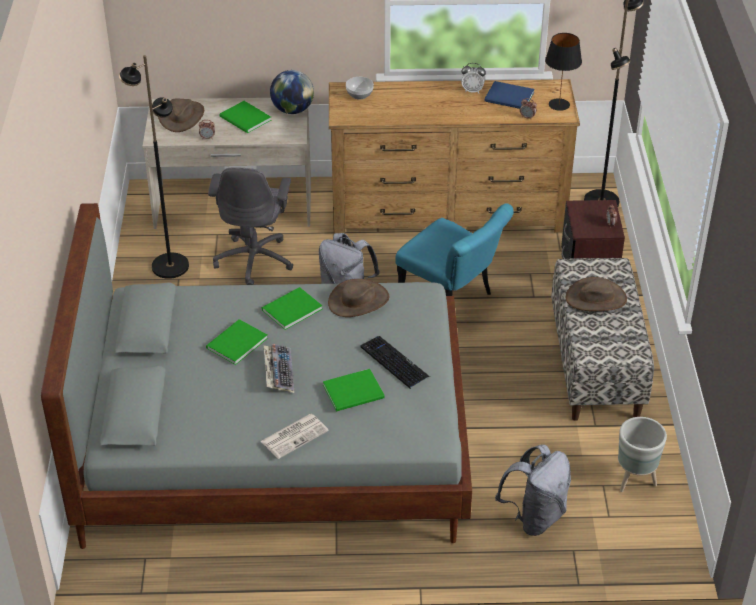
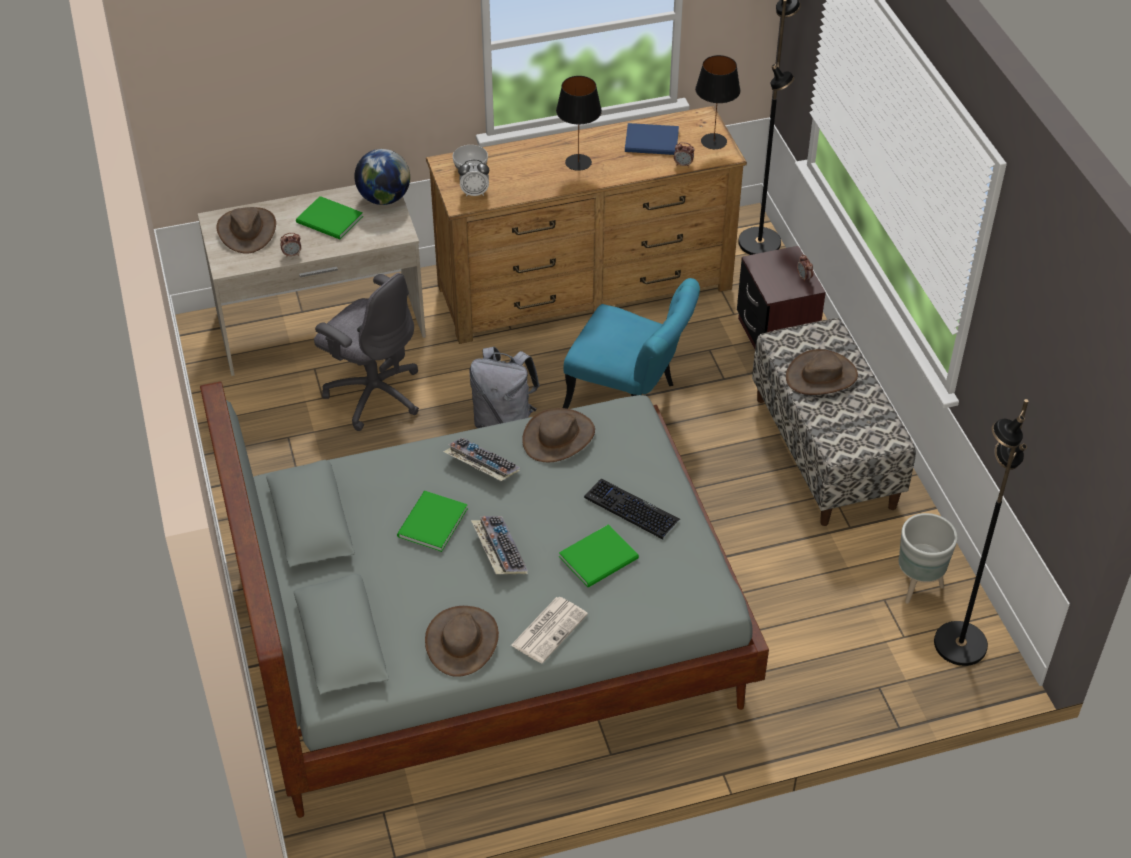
camera: 15 degrees left, 5 degrees up
(169, 266) = (270, 422): black floor lamp -> black floor lamp (959, 644)
(225, 431) = (462, 641): none -> brown hat
(255, 260) = (374, 394): grey office chair -> grey office chair turned 45 degrees counterclockwise
(290, 309) = (480, 465): green book -> keyboard
(444, 103) = (578, 162): none -> black table lamp
(472, 90) = (605, 140): alarm clock -> alarm clock (474, 193)
(535, 517) = (822, 655): grey backpack -> none

